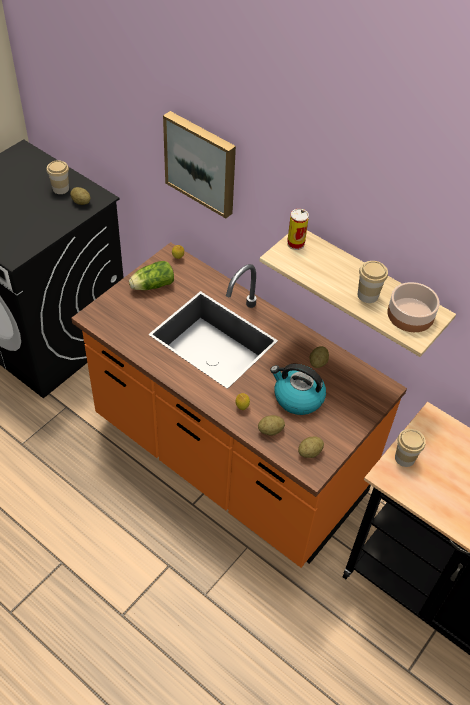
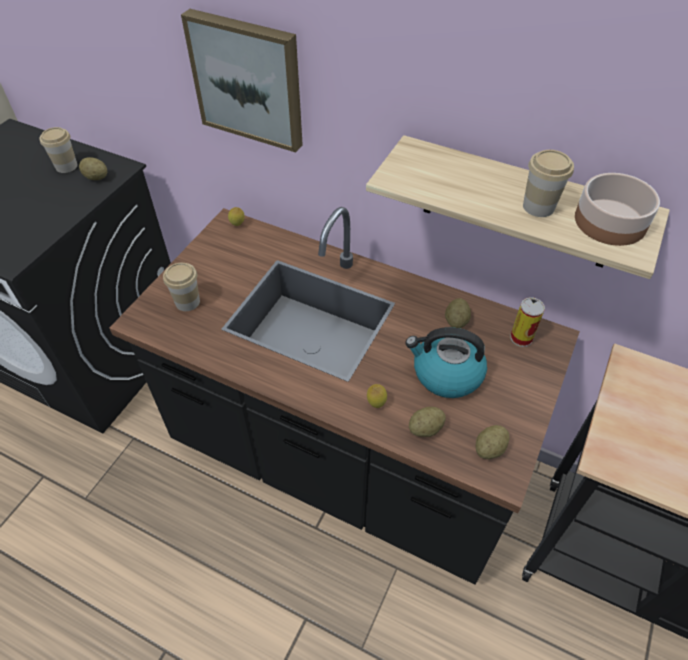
camera: 10 degrees left, 0 degrees up
(151, 285) = (211, 265): lettuce -> none
(228, 458) = (344, 459): orange counter -> black counter
(295, 243) = (410, 158): can -> can (521, 338)
(405, 458) = (620, 428): cup -> cup (187, 302)

